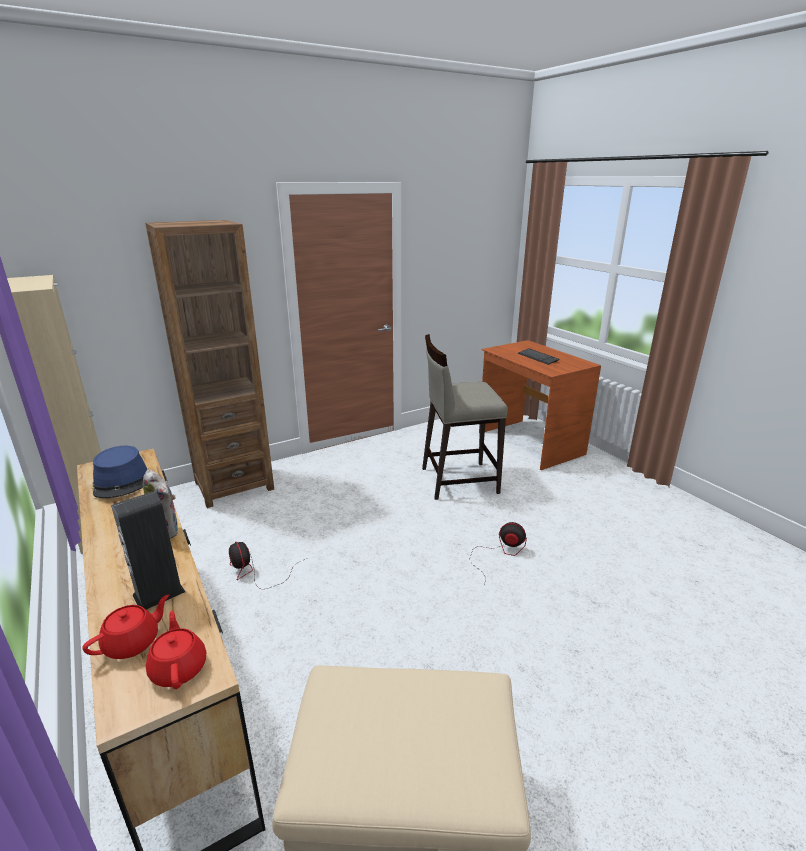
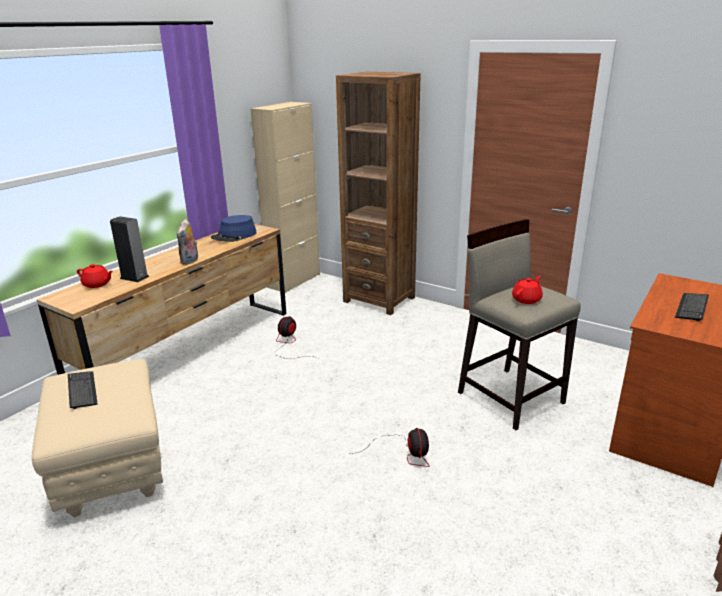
camera: 65 degrees right, 0 degrees up
(179, 668) = (81, 298): red teapot -> red teapot (527, 299)
(381, 744) = (82, 390): none -> keyboard

